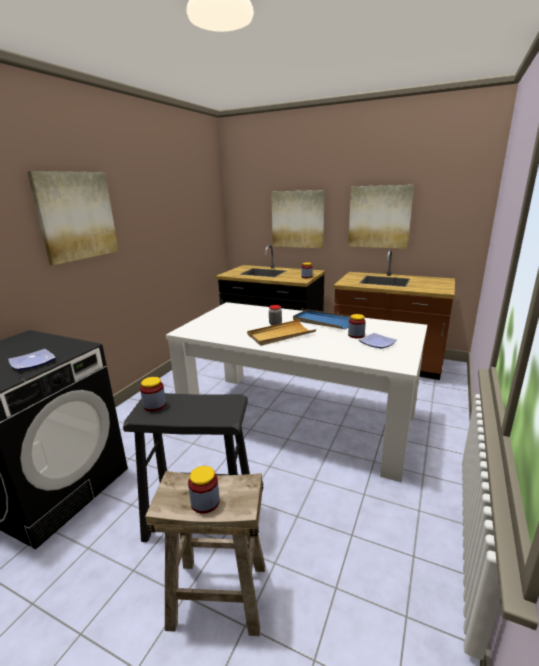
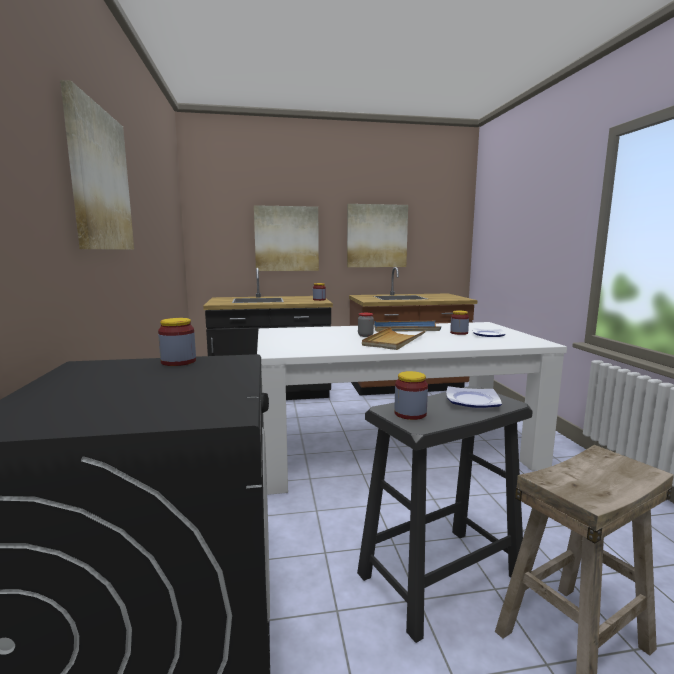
camera: 35 degrees left, 10 degrees down
(32, 362) = (208, 382): plate -> plate (471, 401)
(205, 502) = (607, 483): jar -> jar (178, 361)

